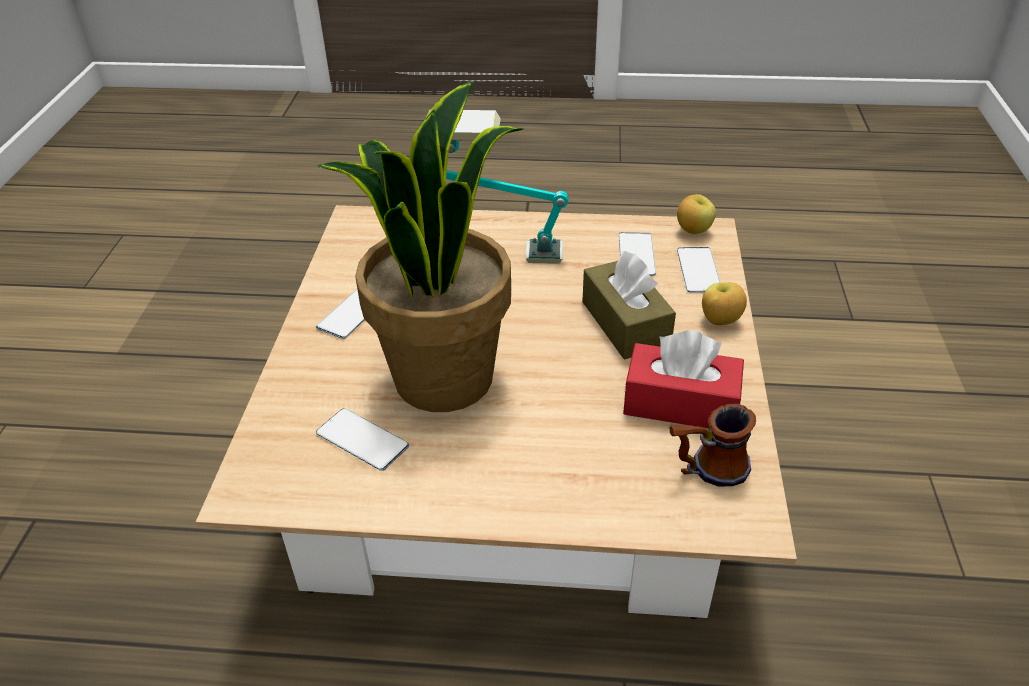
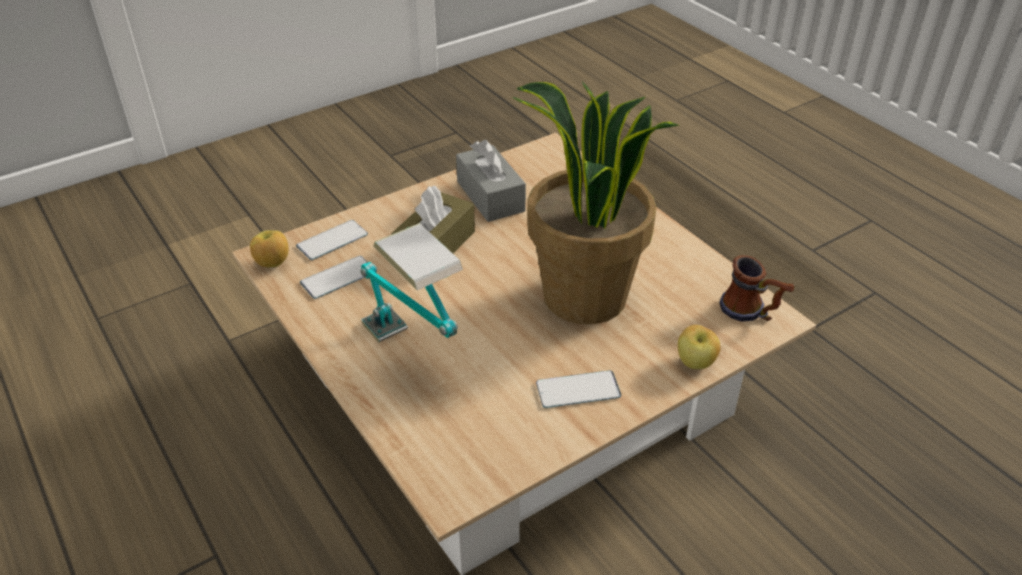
camera: 130 degrees left, 0 degrees up
(362, 439) = (677, 298): phone -> none
(680, 404) = (490, 196): red tissue box -> grey tissue box
(706, 470) = (532, 171): mug -> mug (751, 313)
(720, 321) = (389, 210): apple -> apple (695, 363)

